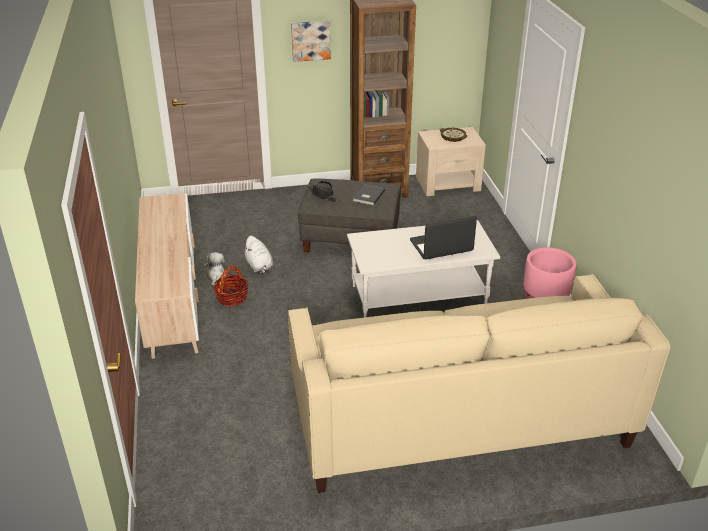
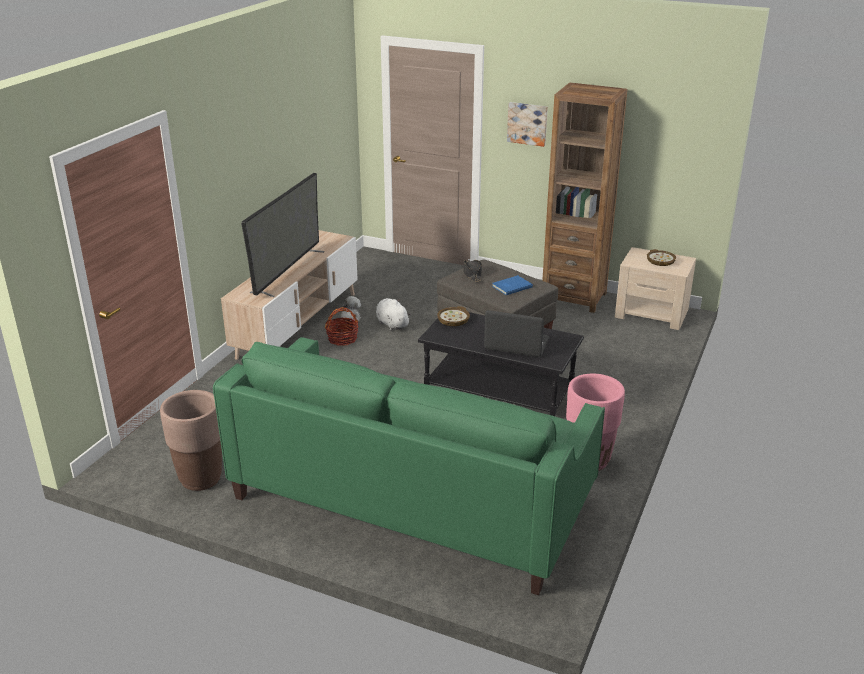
camera: 35 degrees right, 5 degrees down
(167, 249) = (287, 272): none -> television
(259, 266) = (391, 324): white plush toy -> white plush toy turned 135 degrees clockwise
(263, 491) = (201, 479): none -> brown planter
(367, 196) = (511, 286): grey book -> blue book
(367, 243) = (453, 320): none -> bowl
(418, 296) = (497, 395): white coffee table -> black coffee table
(458, 415) = (413, 497): beige sofa -> green sofa

